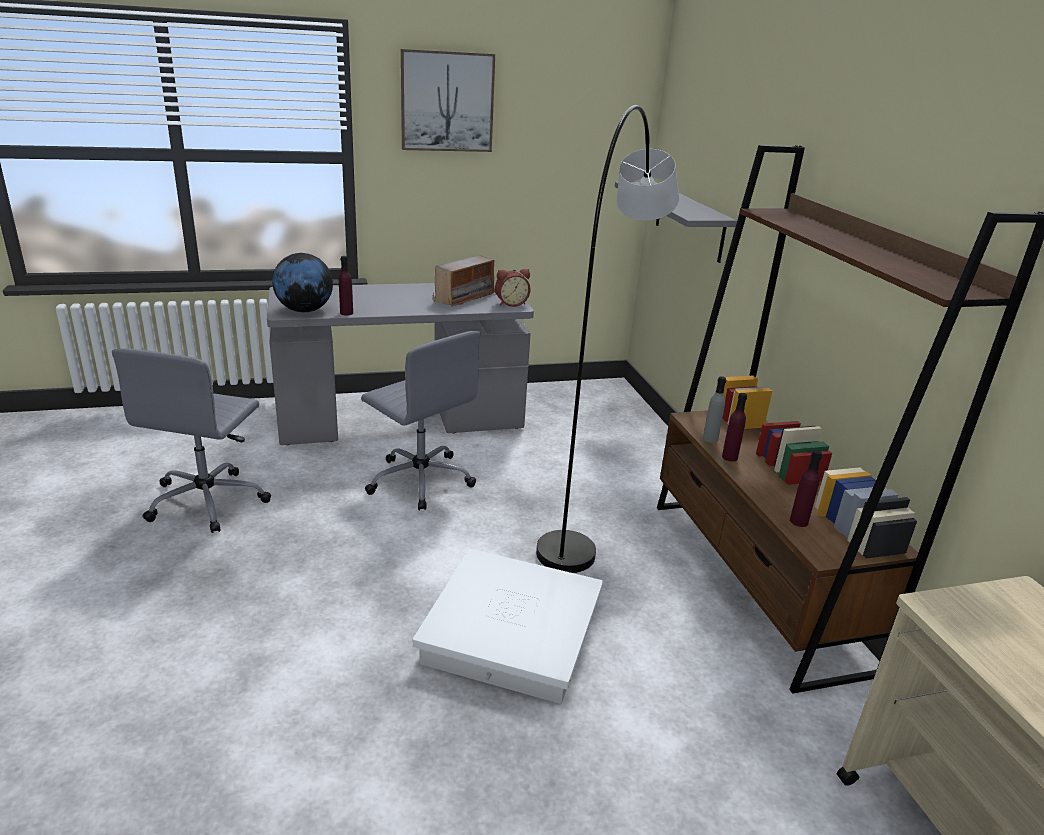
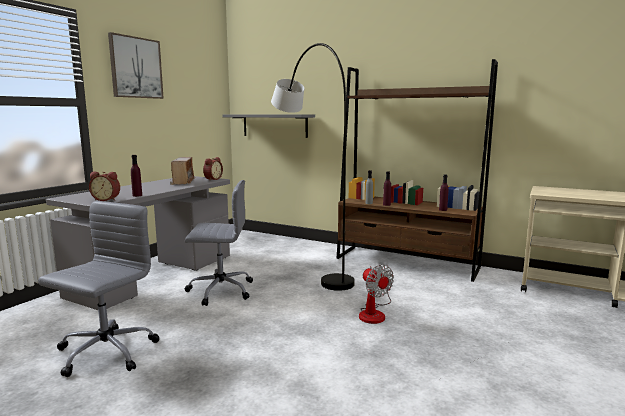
camera: 45 degrees left, 15 degrees down
(208, 500) = (105, 353): grey office chair -> grey office chair turned 120 degrees counterclockwise
(304, 310) = (106, 199): globe -> alarm clock
(512, 634) = (374, 313): white storage box -> fan

